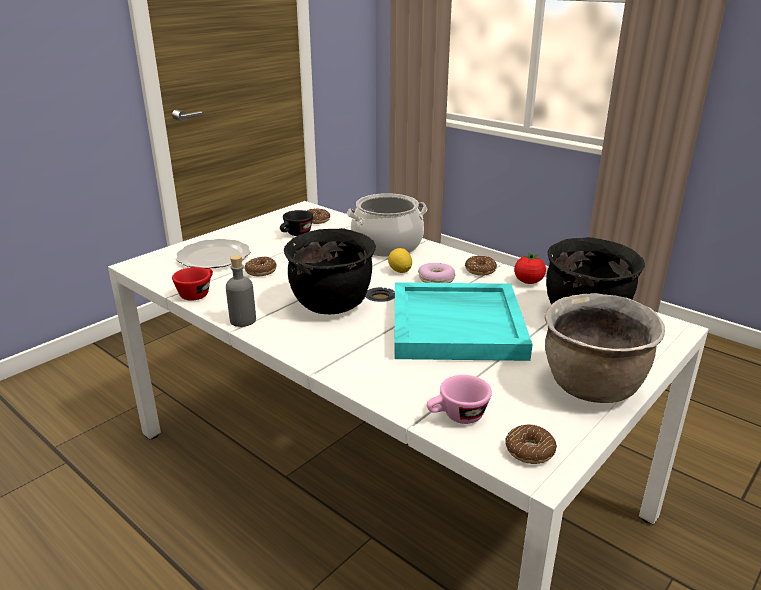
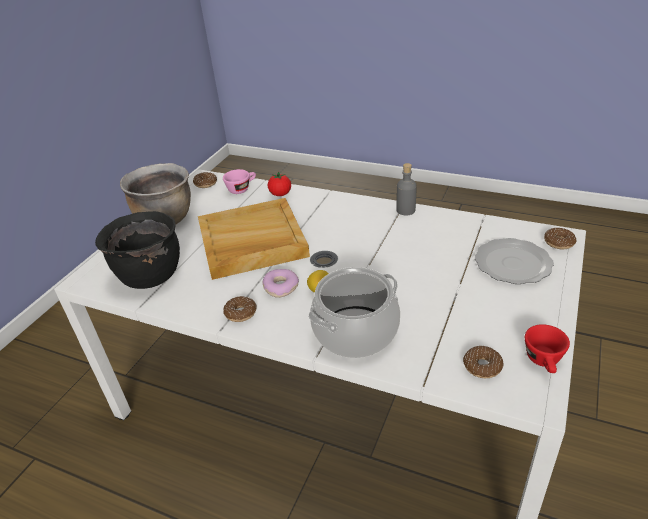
camera: 165 degrees right, 10 degrees up
(197, 293) = (467, 222): red cup -> red cup (544, 362)
(261, 271) = (446, 257): donut -> donut (559, 242)
(296, 234) = (475, 324): black cup -> none
(332, 305) = (354, 236): black cooking pot -> none
(457, 325) = (251, 241): turquoise tray -> beige tray
(528, 282) = (192, 307): tomato -> tomato (280, 194)

